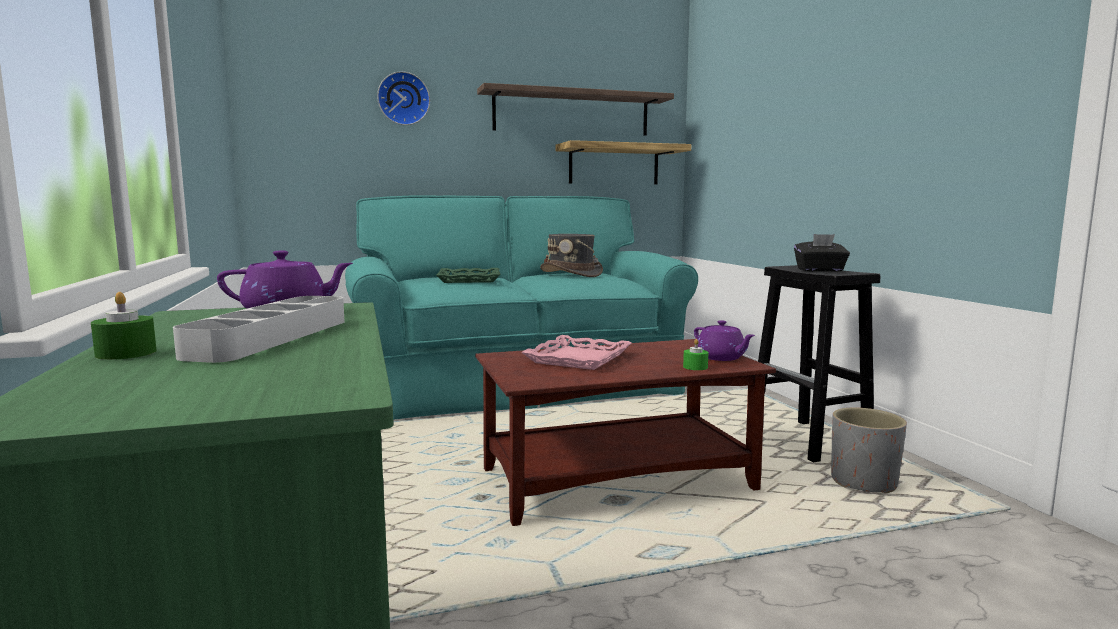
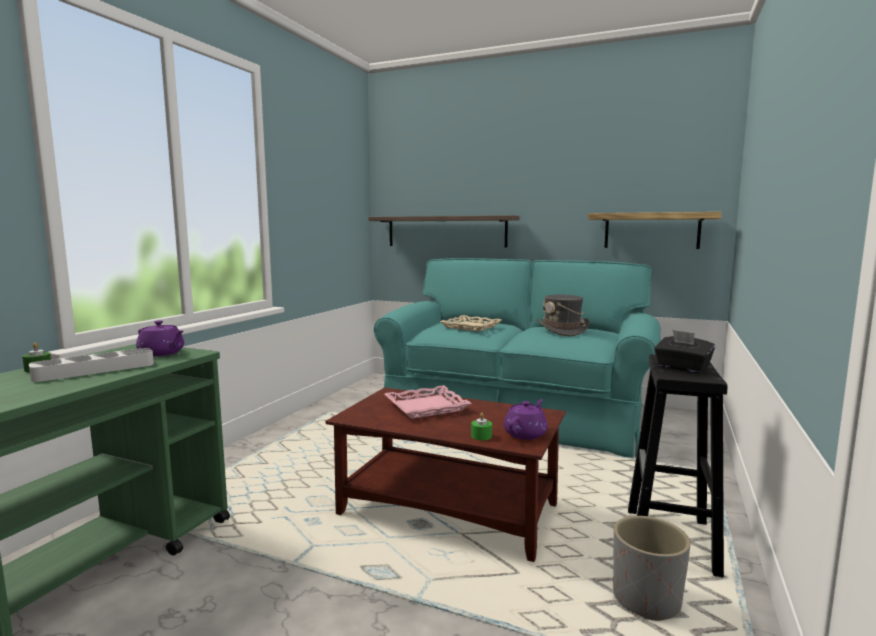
camera: 40 degrees right, 0 degrees up
(403, 99) = (472, 185): wall clock -> none
(469, 280) = (470, 327): green tray -> beige tray
(572, 113) = (610, 186): shelf -> shelf (446, 231)
(721, 358) = (526, 433): purple teapot -> purple teapot turned 150 degrees counterclockwise

